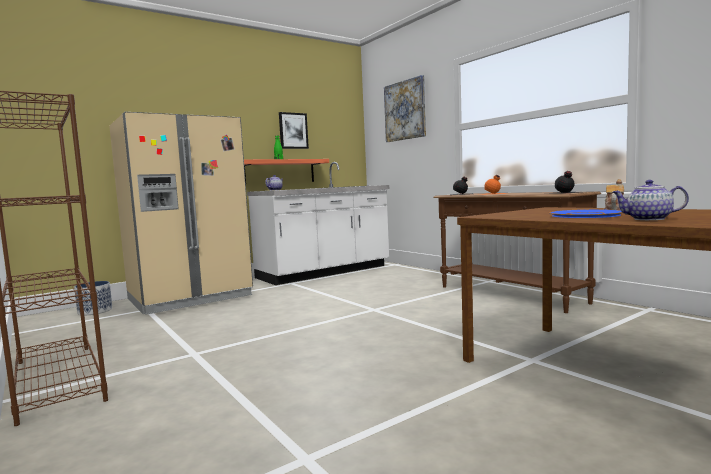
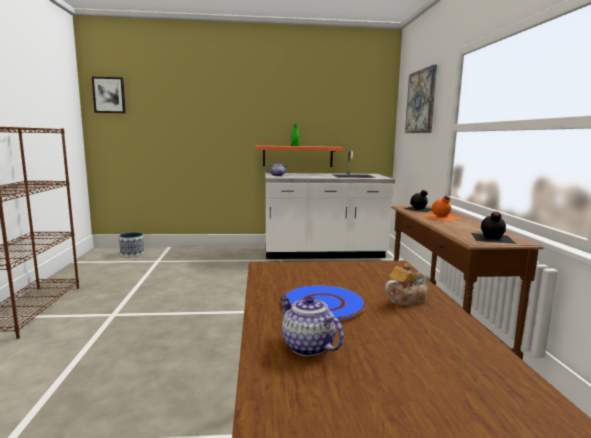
camera: 30 degrees right, 5 degrees up
(190, 298) = (195, 257): beige fridge -> none
(293, 131) = (315, 118): picture -> picture (109, 95)

